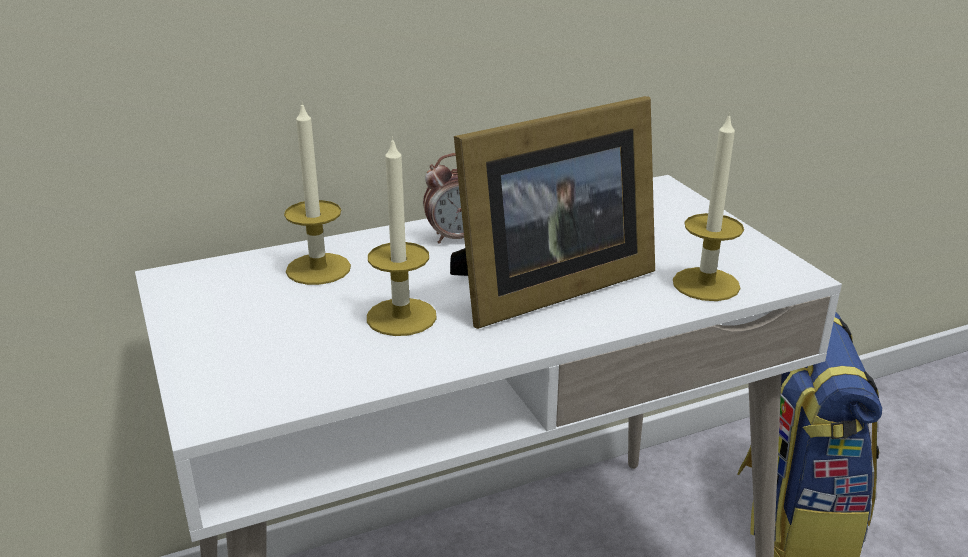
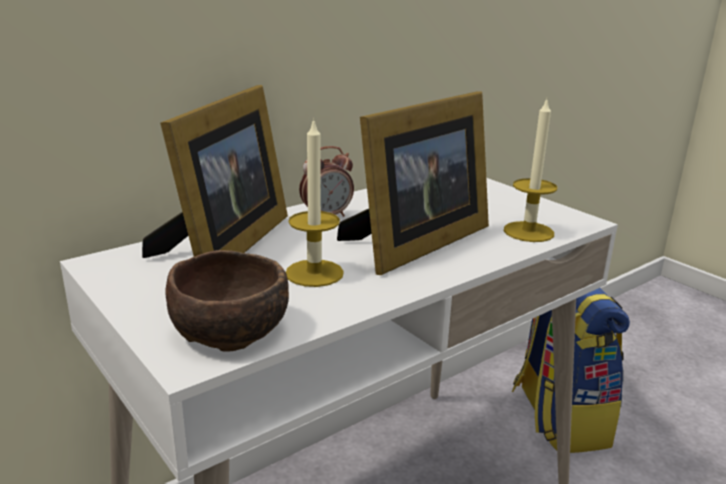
camera: 15 degrees left, 5 degrees down
(275, 381) = (233, 329): none -> brown bowl
(318, 269) = (225, 246): candle -> picture frame

